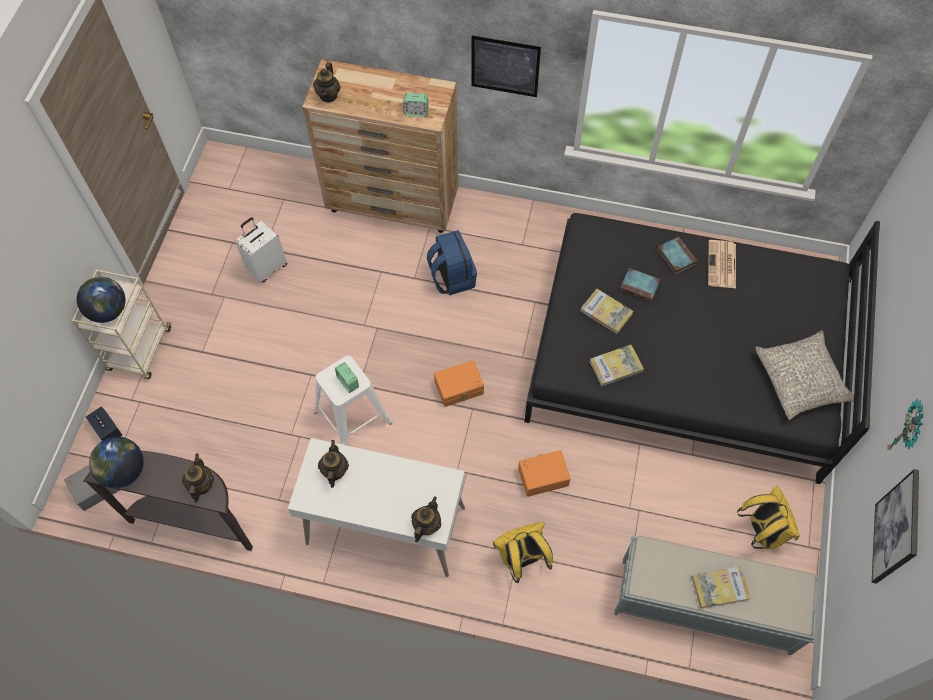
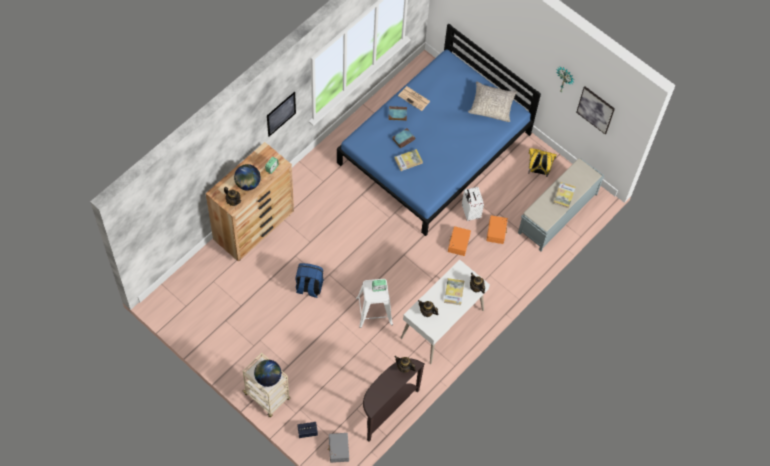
camera: 65 degrees left, 0 degrees up
(124, 471) = (376, 398): globe -> globe (247, 183)
(267, 267) = (254, 310): white suitcase -> white suitcase (470, 212)
(452, 277) = (321, 224): blue backpack -> blue backpack (309, 287)
(459, 388) = (389, 254): orange storage box -> orange storage box (497, 232)
(521, 559) = (493, 275): yellow backpack -> none
(616, 366) = (439, 173): book -> book (454, 292)
(684, 358) = (435, 148): black bed -> blue bed

